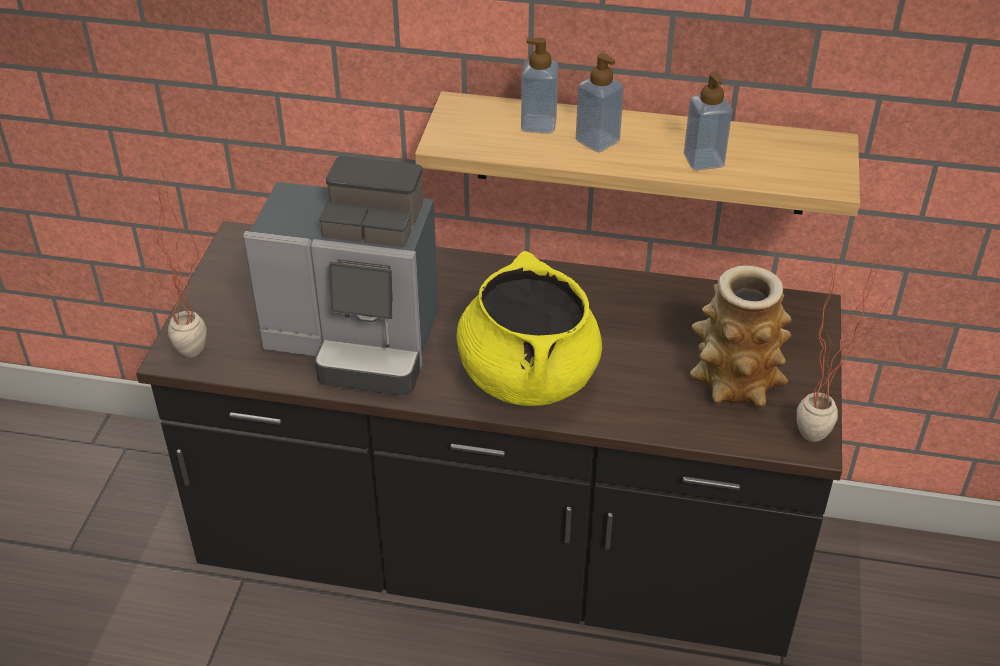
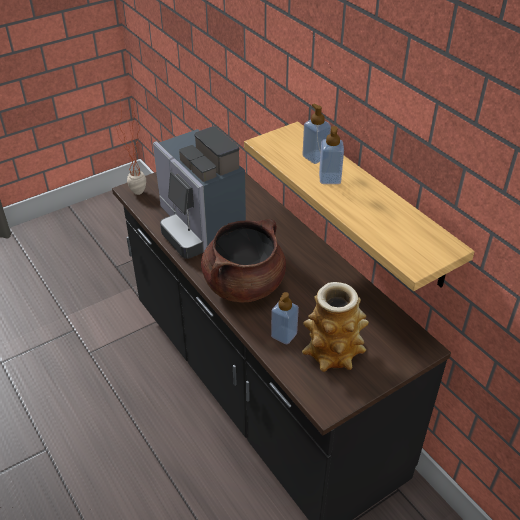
camera: 45 degrees right, 0 degrees up
(527, 376) = (244, 285): yellow cooking pot -> brown cooking pot
(703, 160) = (366, 215): soap dispenser -> soap dispenser (284, 335)
(824, 435) = (338, 408): potted plant -> none

